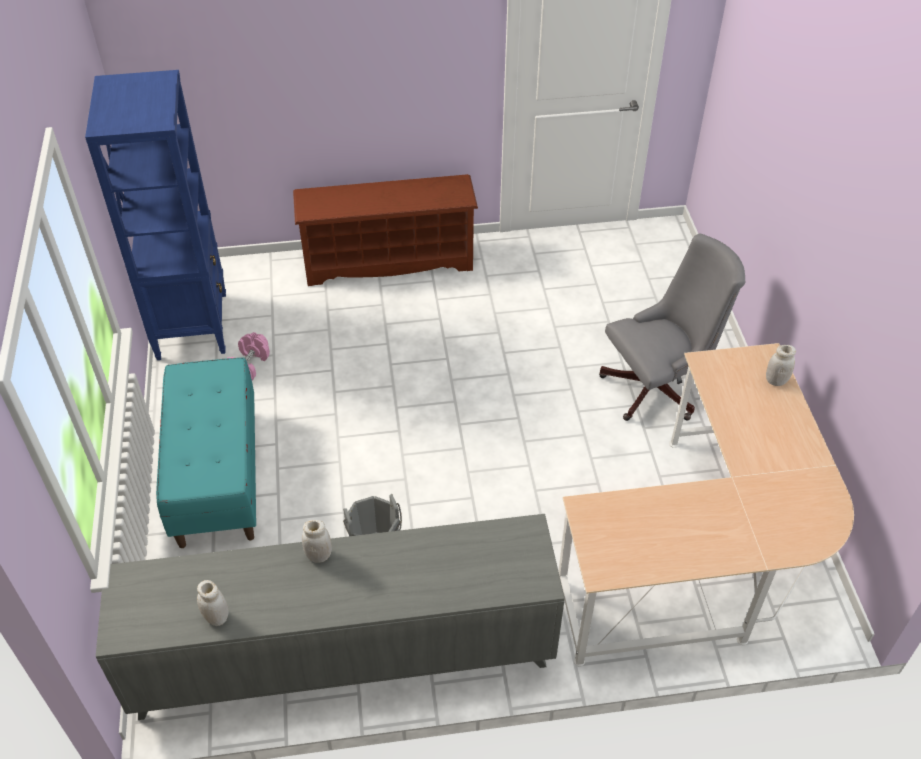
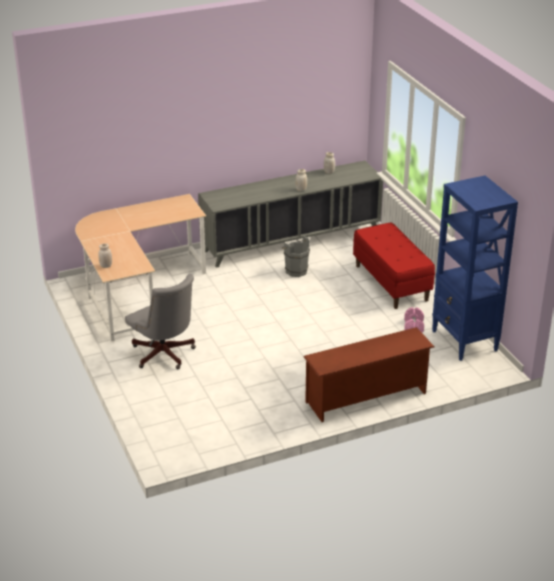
camera: 165 degrees right, 15 degrees down
(217, 476) = (391, 283): turquoise bench -> red bench
(659, 387) = (164, 356): grey office chair -> grey office chair turned 90 degrees counterclockwise

